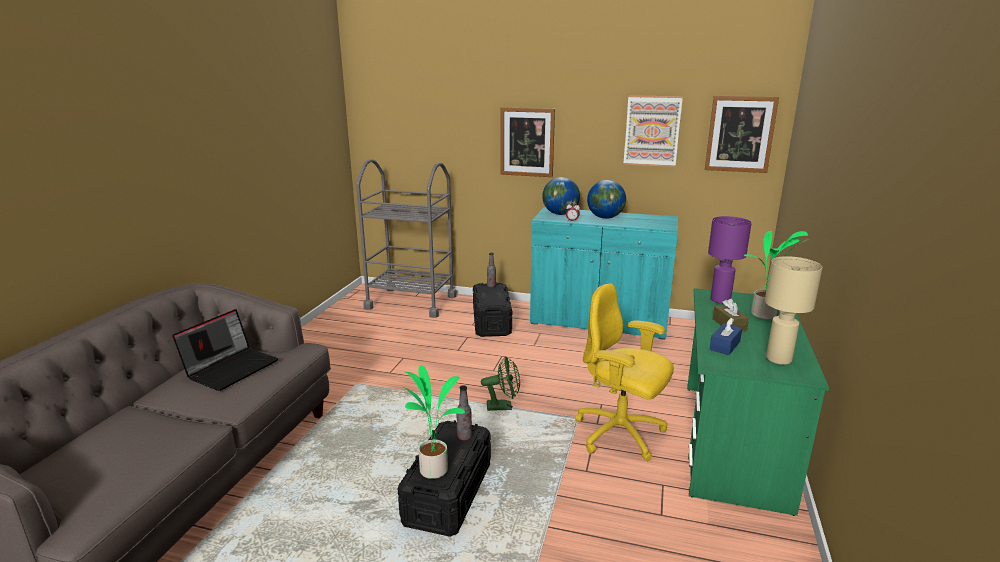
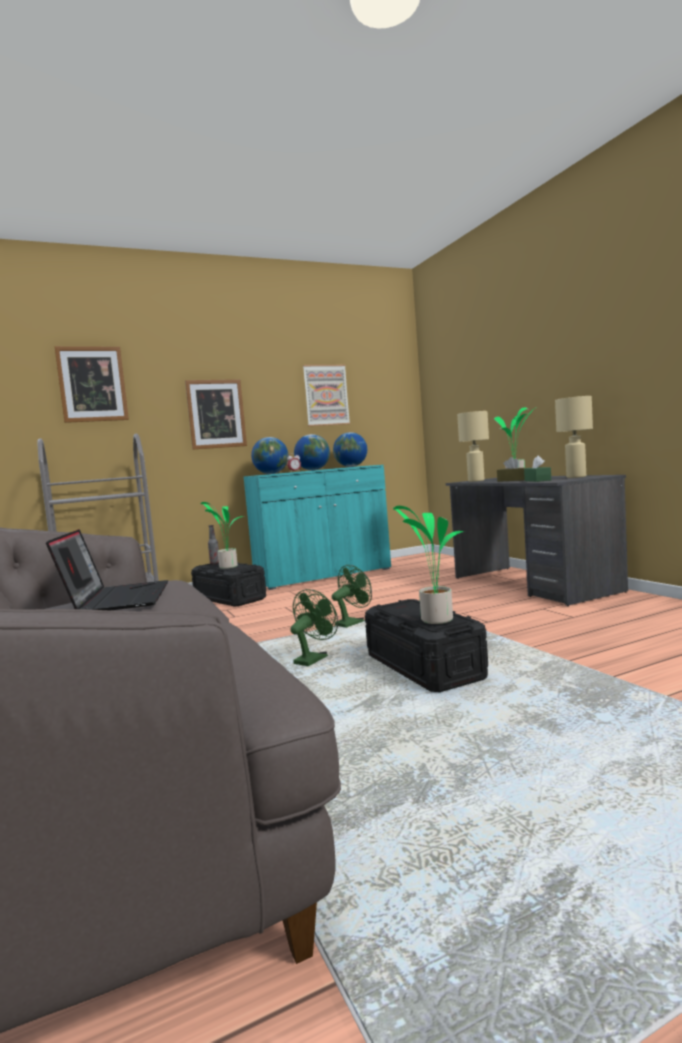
camera: 40 degrees left, 15 degrees down
(415, 435) = (314, 659): none -> green fan
(464, 437) = (410, 605): bottle -> none
(489, 297) = (227, 567): none -> potted plant
(620, 434) = (466, 603): yellow office chair -> none
(655, 219) = (351, 466): none -> globe
(720, 300) = (476, 481): purple table lamp -> beige table lamp
(725, 346) = (537, 480): blue tissue box -> green tissue box
(732, 442) = (533, 584): green desk -> grey desk
(740, 134) = (389, 393): picture -> picture (92, 384)

